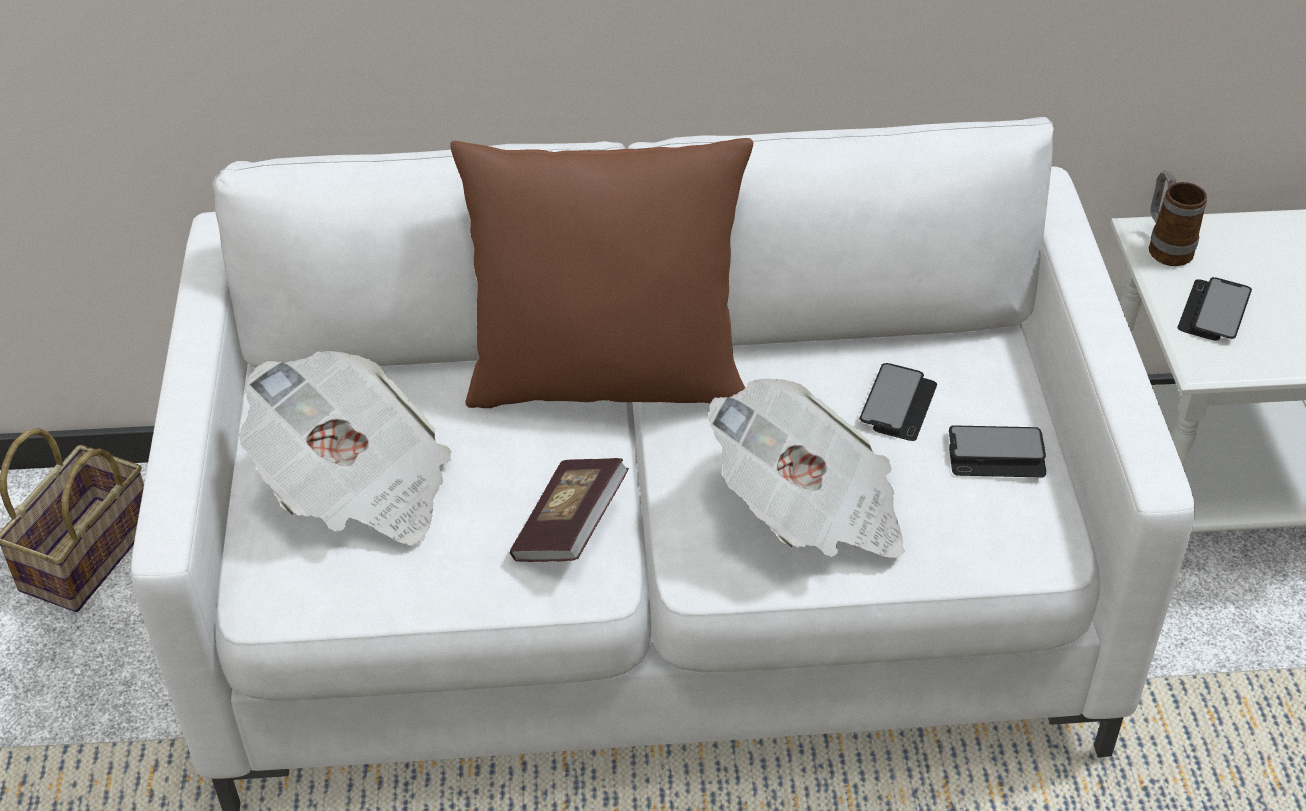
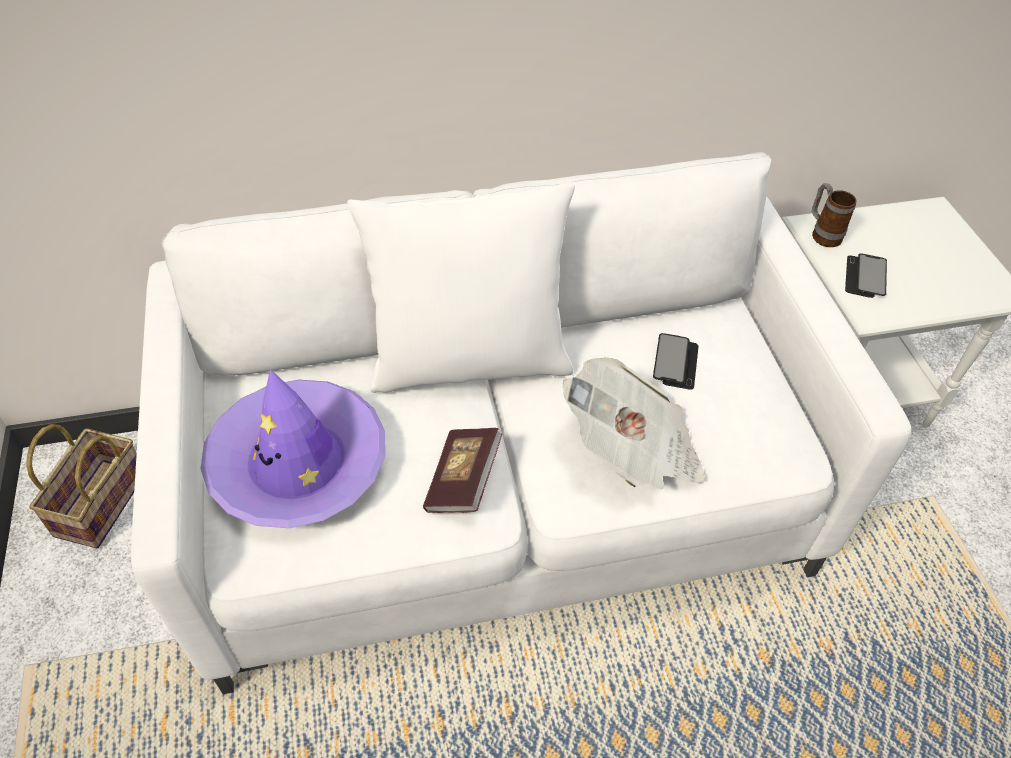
camera: 10 degrees left, 5 degrees up
(356, 486) = (298, 464): newspaper -> purple hat
(607, 380) = (469, 362): brown pillow -> white pillow
(996, 454) = (750, 394): phone -> none

